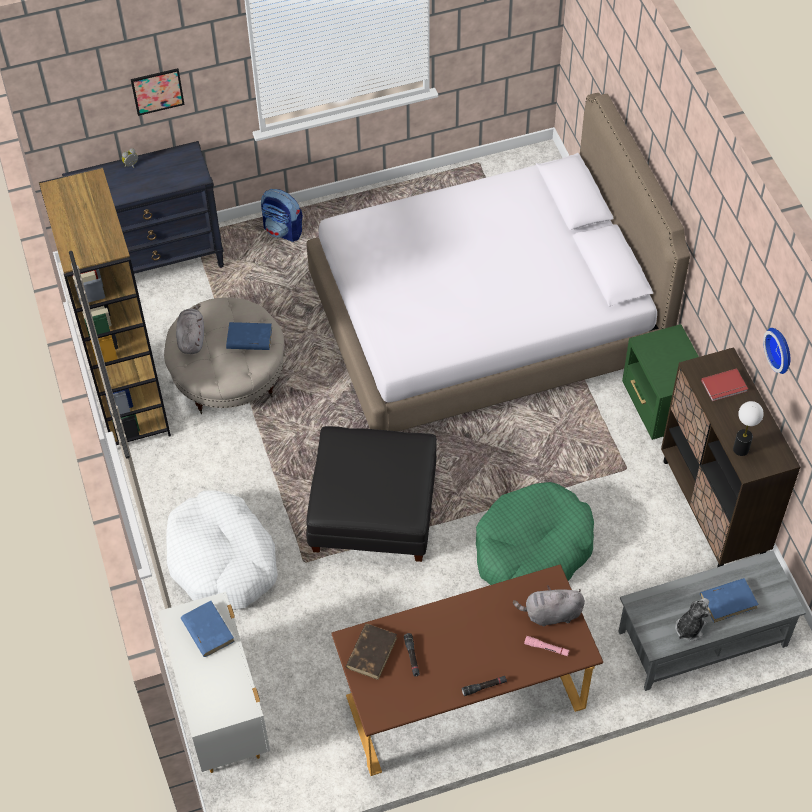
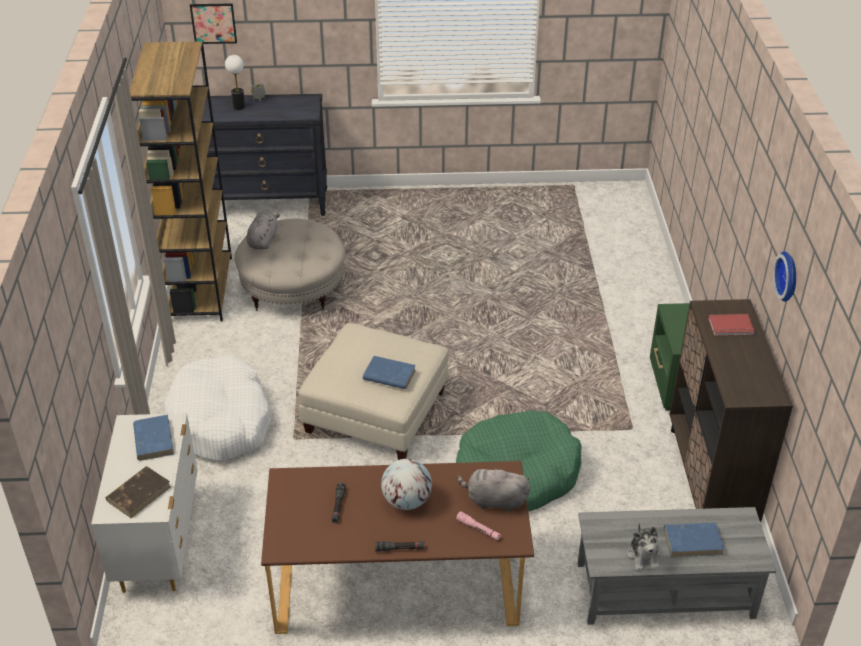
camera: 15 degrees right, 15 degrees down
(157, 91) = (290, 33): picture -> picture (213, 23)
(249, 338) = (312, 248): blue book -> blue book (388, 375)
(283, 231) = (386, 201): backpack -> none
(371, 652) = (300, 493): brown book -> brown book (139, 493)
(373, 510) = (375, 411): black ottoman -> beige ottoman
(472, 635) = (406, 501): none -> globe
(485, 322) = (537, 293): white bed -> none
(690, 627) = (643, 556): plush toy -> plush toy turned 120 degrees clockwise
(740, 449) = (732, 379): table lamp -> table lamp (239, 107)

